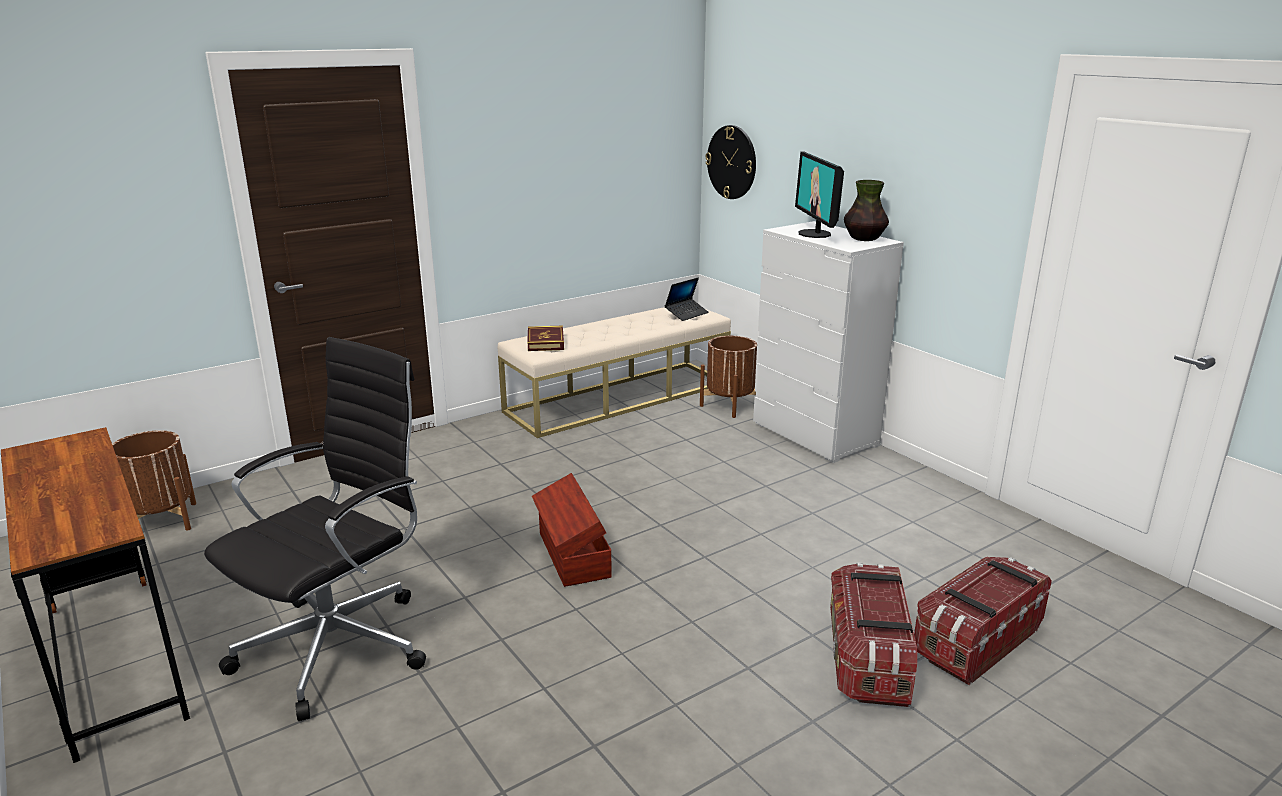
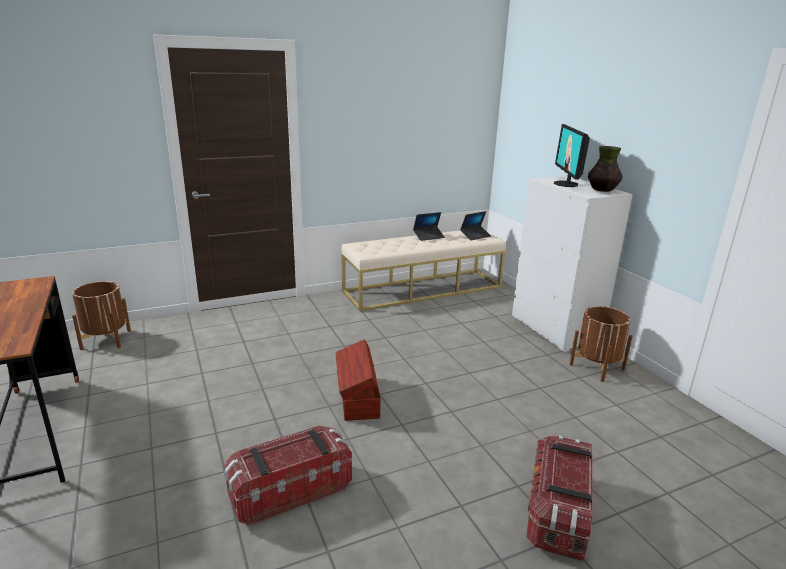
camera: 10 degrees right, 0 degrees up
(340, 645) = (180, 442): black office chair -> none
(545, 342) = (372, 246): book -> none
(621, 320) = (428, 236): none -> laptop
(729, 405) = (498, 302): brown planter -> brown planter (596, 367)
(732, 162) = (516, 132): wall clock -> none
(976, 641) = (650, 512): storage box -> storage box (290, 490)

